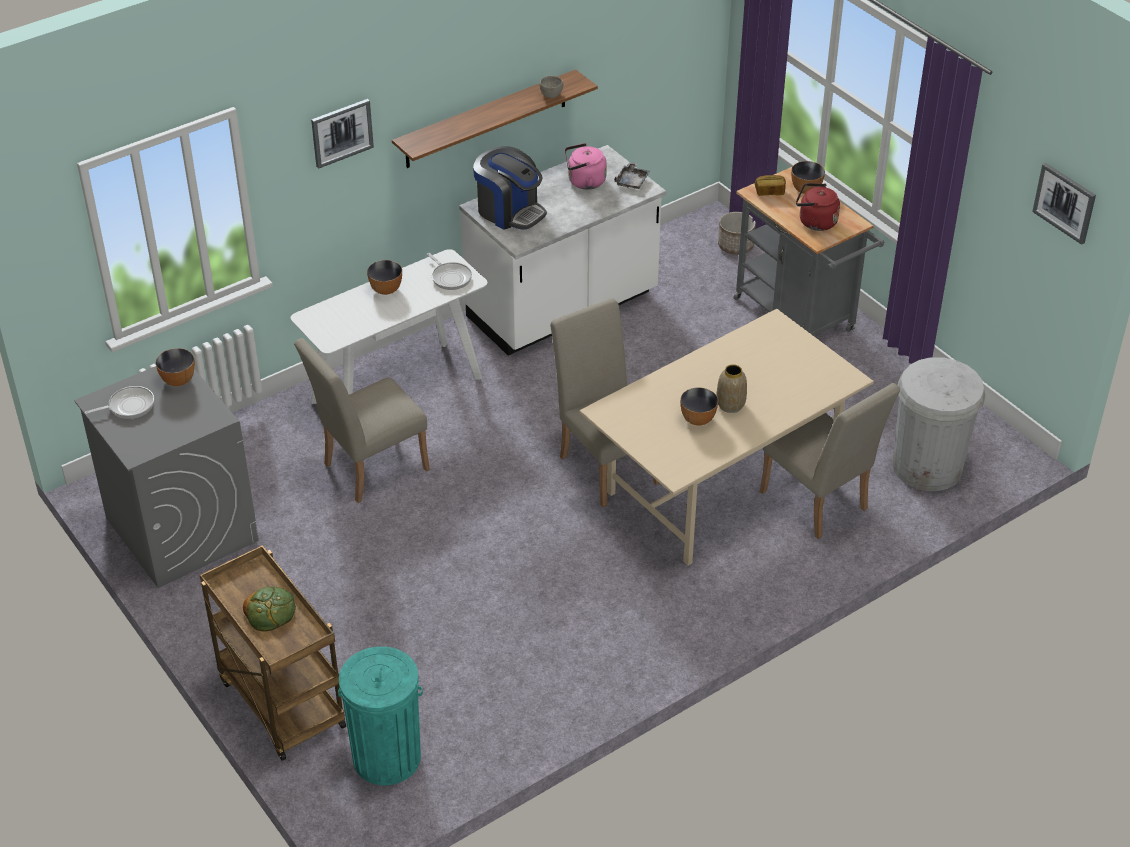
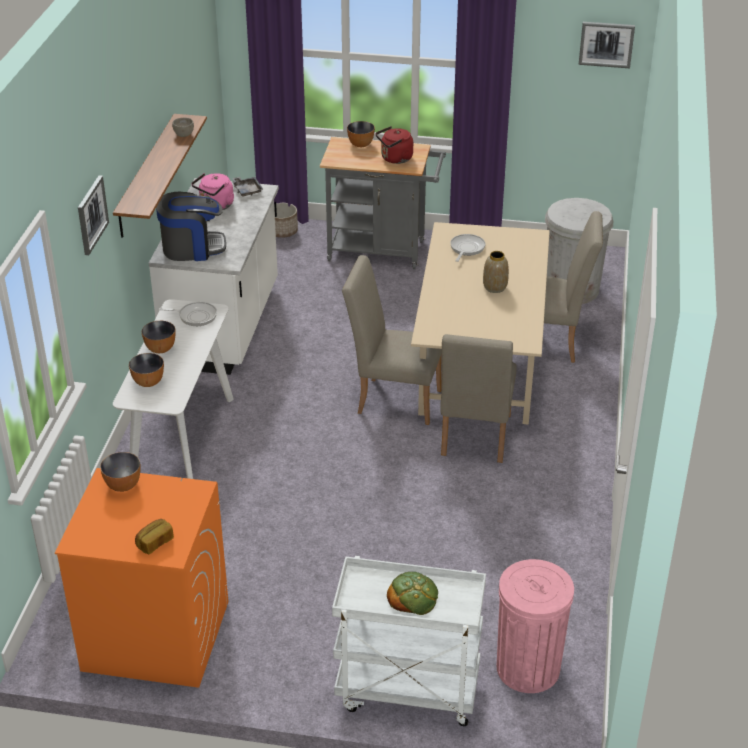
camera: 45 degrees left, 5 degrees down
(128, 406) = (110, 527): frying pan -> frying pan (466, 248)
(181, 528) = (155, 635): grey washing machine -> orange washing machine
(279, 702) = (406, 692): brown cart -> white cart
(368, 469) = (239, 503): beige chair -> beige chair (474, 439)
(386, 757) = (528, 668): turquoise trash can -> pink trash can
(698, 419) = (489, 306): bowl -> bowl (148, 382)
(769, 192) = (341, 156): bread -> bread (154, 543)

